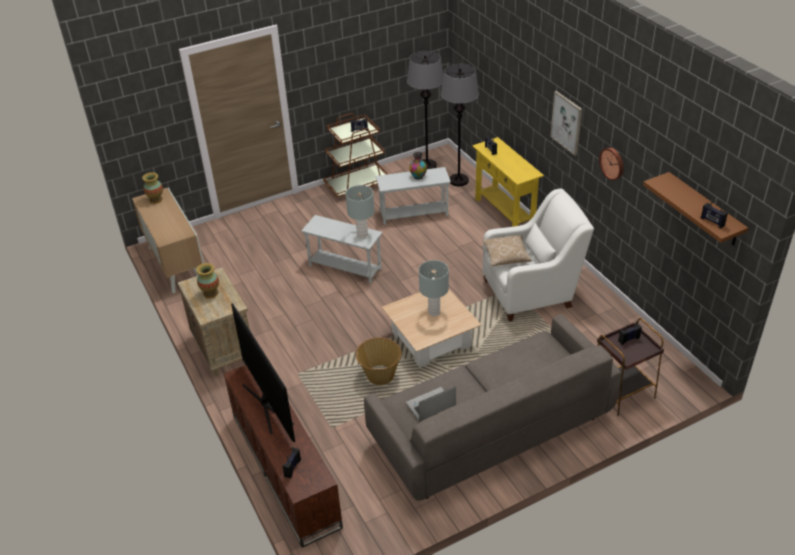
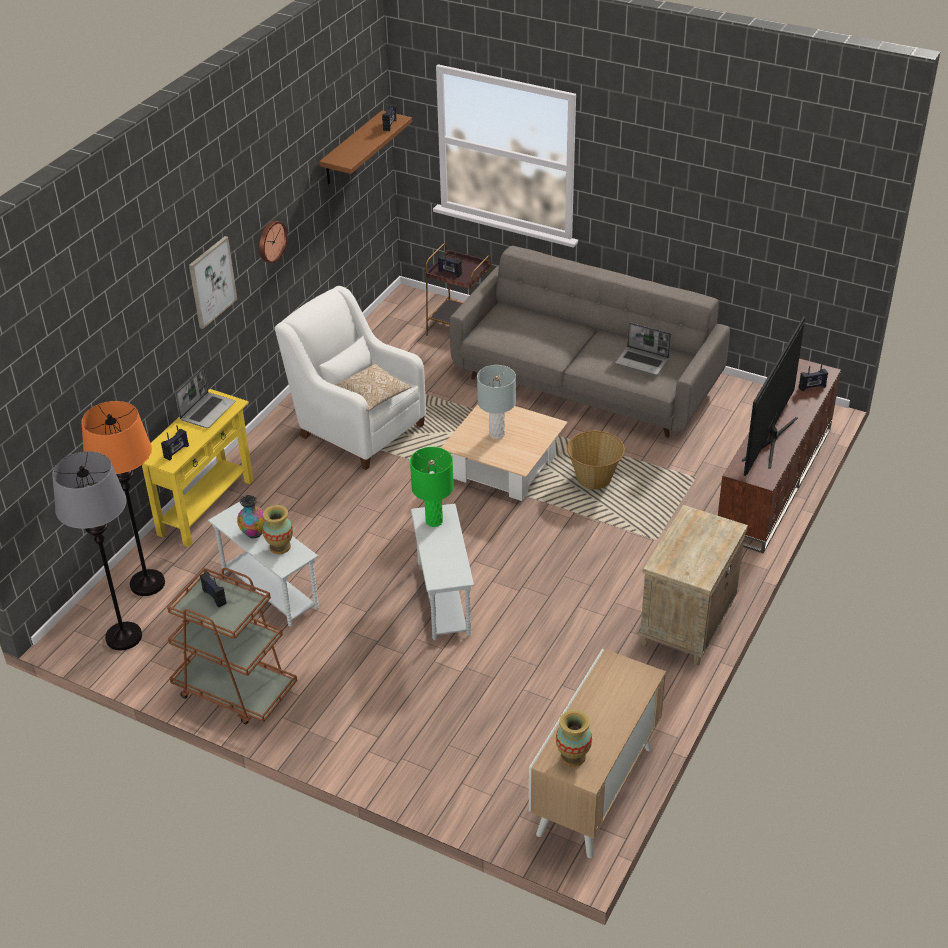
camera: 125 degrees left, 0 degrees up
(211, 293) = (694, 548): vase -> vase (280, 547)
(362, 235) = (434, 521): grey table lamp -> green table lamp
(459, 180) = (147, 583): grey floor lamp -> orange floor lamp
(520, 168) = (207, 411): none -> laptop

